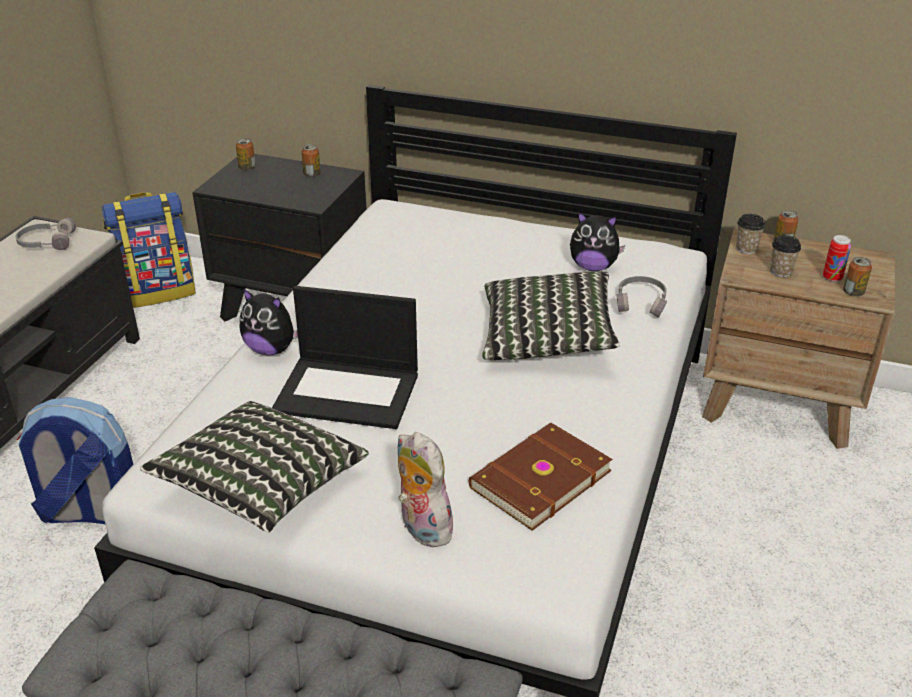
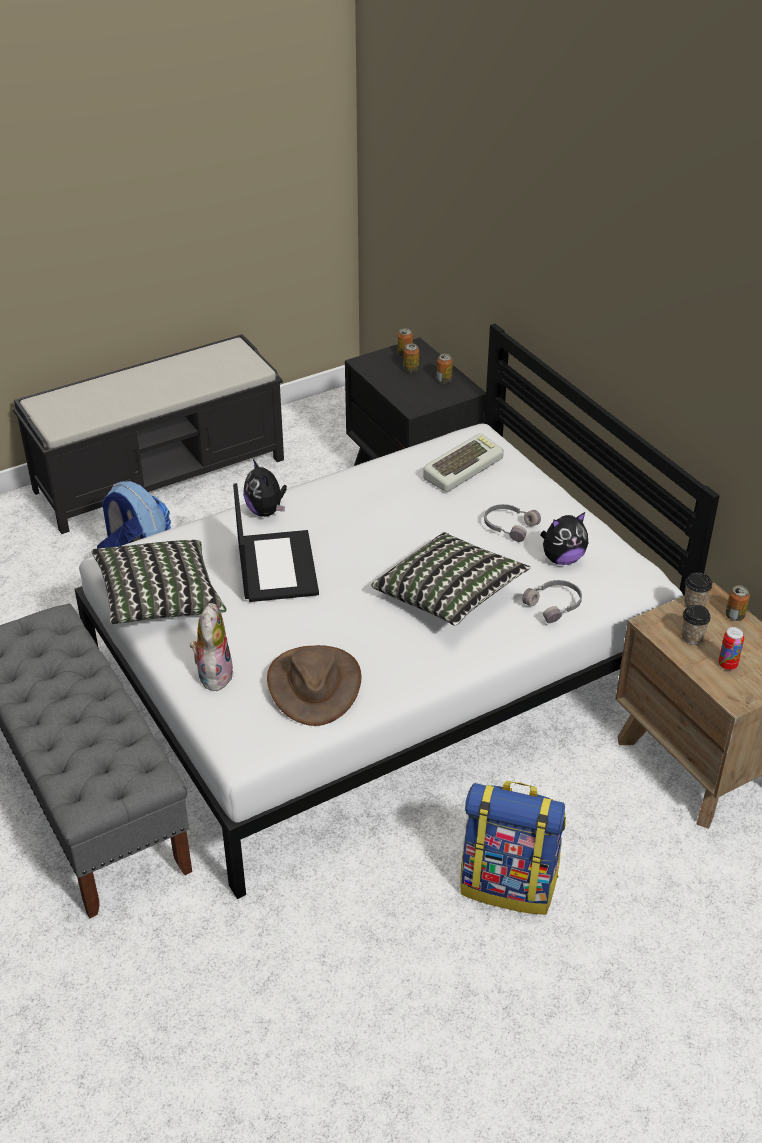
camera: 40 degrees right, 5 degrees up
(46, 242) = (227, 360): grey headphones -> grey headphones (509, 526)
(158, 291) = (333, 426): backpack -> backpack (509, 884)
(349, 392) = (275, 566): laptop -> laptop turned 150 degrees counterclockwise
(412, 236) = (462, 467): none -> keyboard
(538, 478) = (314, 685): brown book -> brown hat
(593, 267) = (562, 559): plush toy -> plush toy turned 75 degrees counterclockwise
(853, 292) = (726, 685): can -> can (411, 369)

